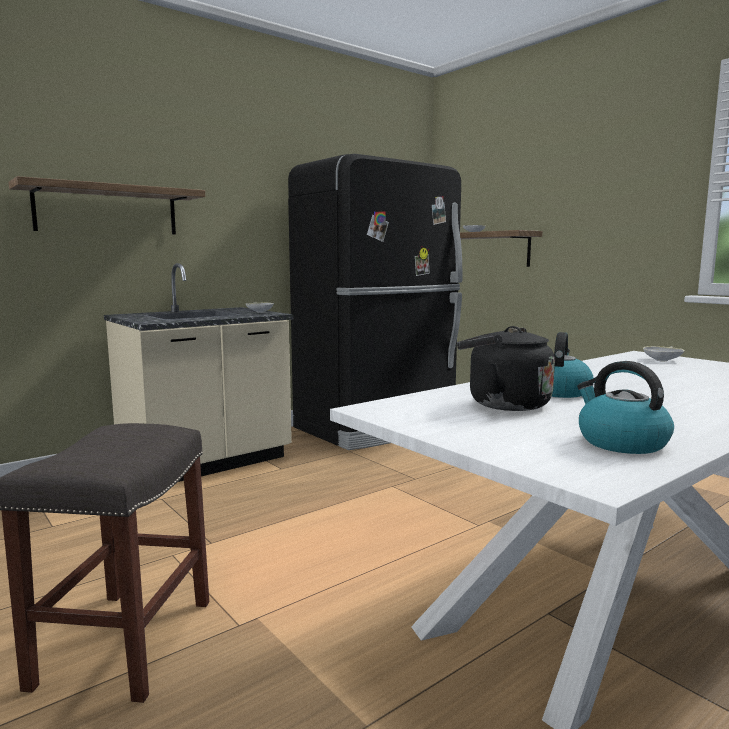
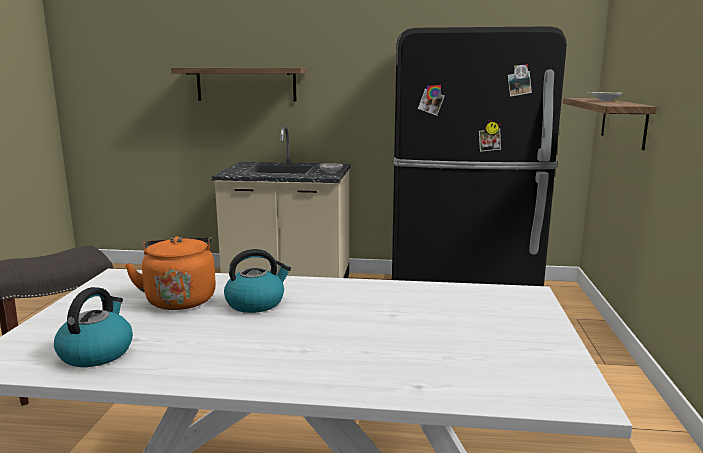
camera: 45 degrees right, 5 degrees up
(503, 404) = (180, 299): black kettle -> orange kettle
(662, 360) = (510, 306): white bowl -> none

